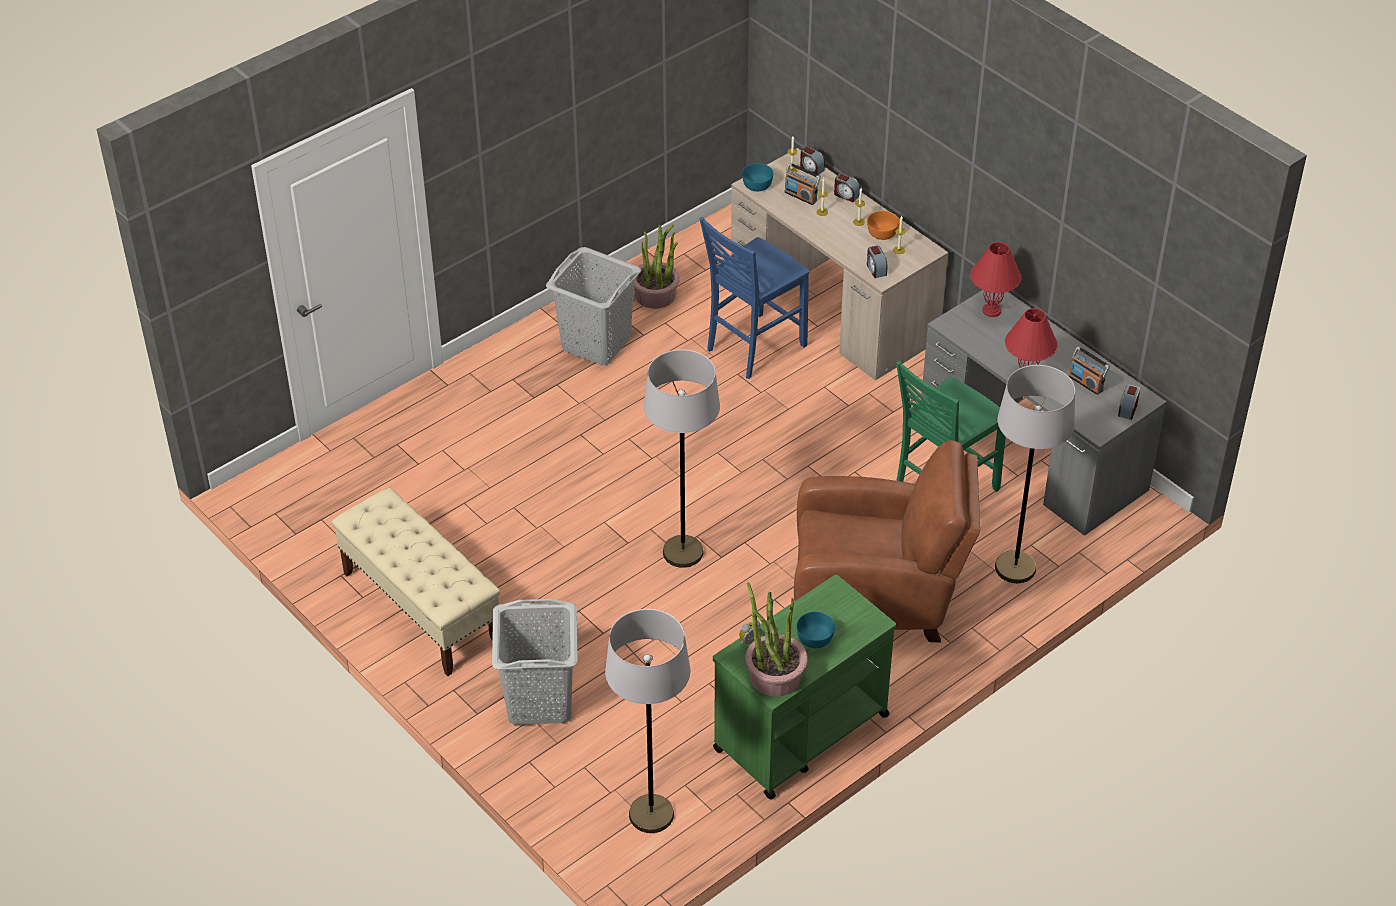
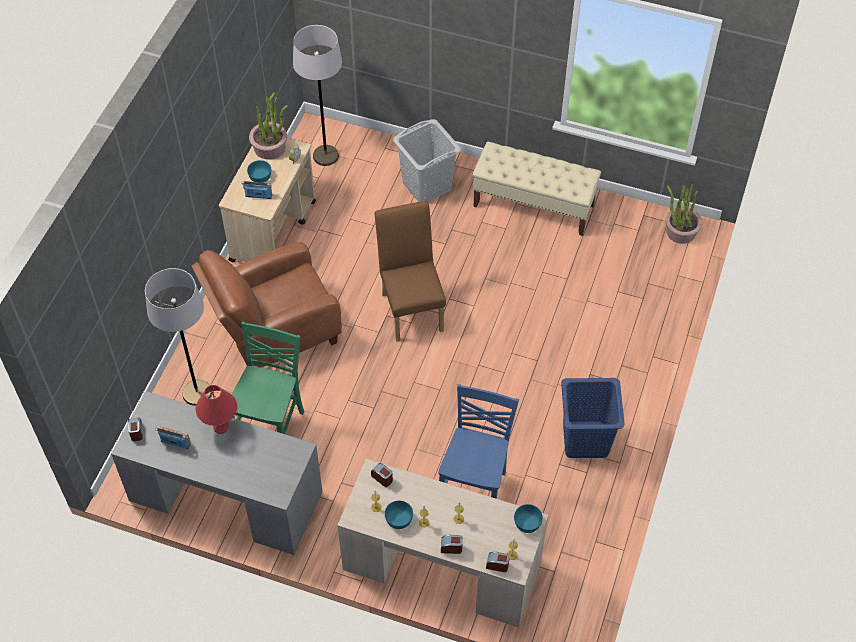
camera: 150 degrees right, 10 degrees up
(596, 343) = (586, 440): grey laundry basket -> blue laundry basket
(656, 295) = (578, 506): potted plant -> potted plant (680, 231)
(683, 552) = (411, 307): grey floor lamp -> brown chair
(800, 733) = (273, 230): green cart -> beige cart
(801, 196) = (485, 528): radio -> radio (258, 195)
(881, 233) = (399, 519): orange bowl -> turquoise bowl
(992, 311) = (274, 479): red table lamp -> none

